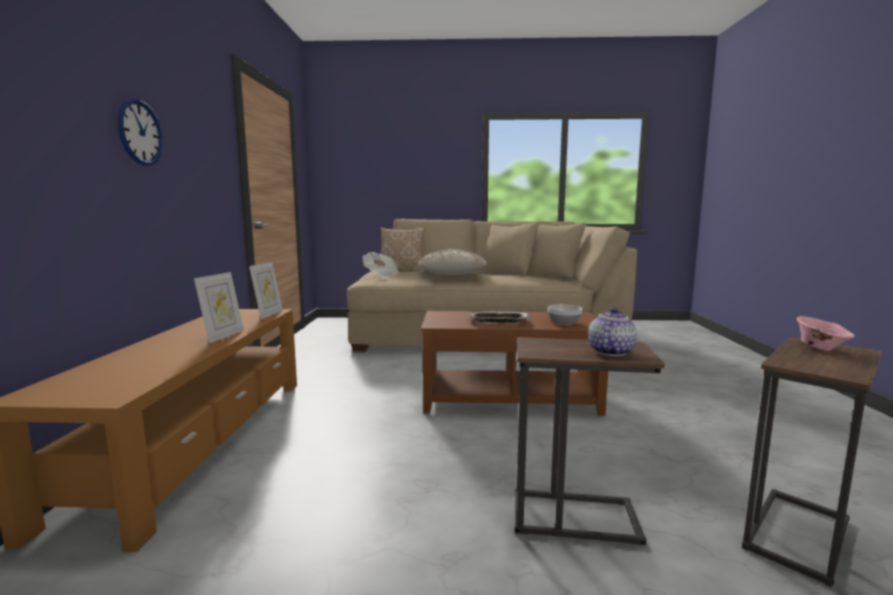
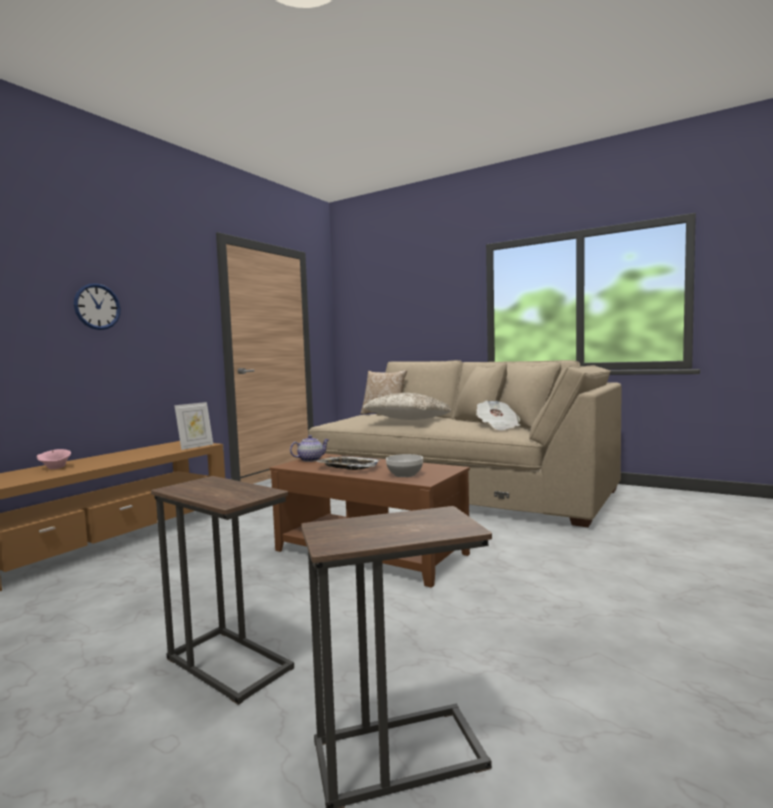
camera: 30 degrees right, 5 degrees down
(223, 336) = (126, 459): picture frame -> none
(381, 275) = (350, 417): newspaper -> newspaper (498, 427)
(609, 351) = (225, 494): teapot -> teapot (310, 460)
(820, 348) = (427, 520): pink bowl -> pink bowl (56, 468)

